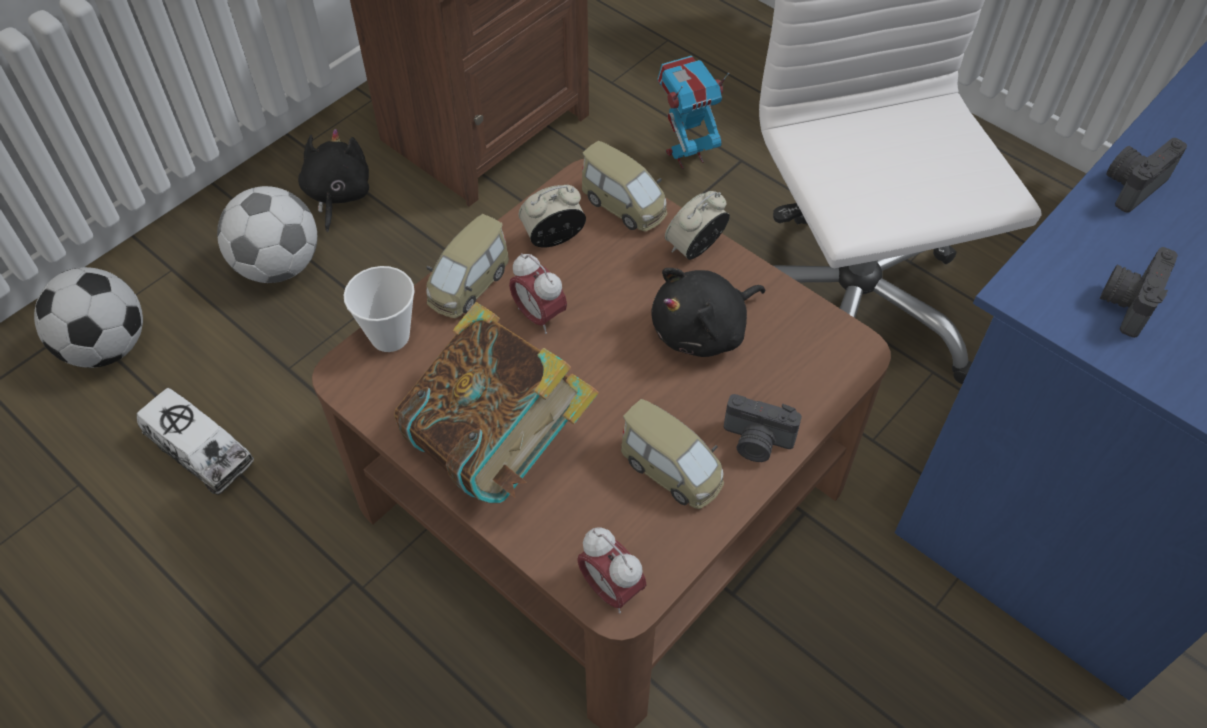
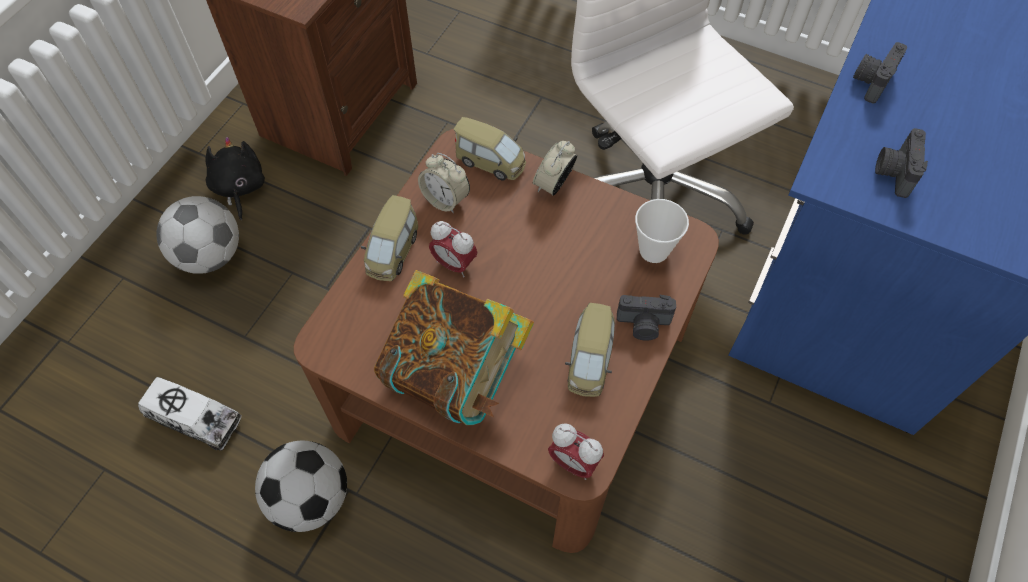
camera: 15 degrees left, 5 degrees up
(106, 347) = (90, 353): football -> football (310, 498)
(390, 336) = (345, 306): cup -> cup (654, 250)
(553, 238) = (445, 199): alarm clock -> alarm clock turned 105 degrees counterclockwise
(671, 470) = (589, 361): toy car -> toy car turned 75 degrees clockwise
(686, 155) = (499, 101): toy robot -> none
(703, 330) = (579, 248): black plush toy -> none

